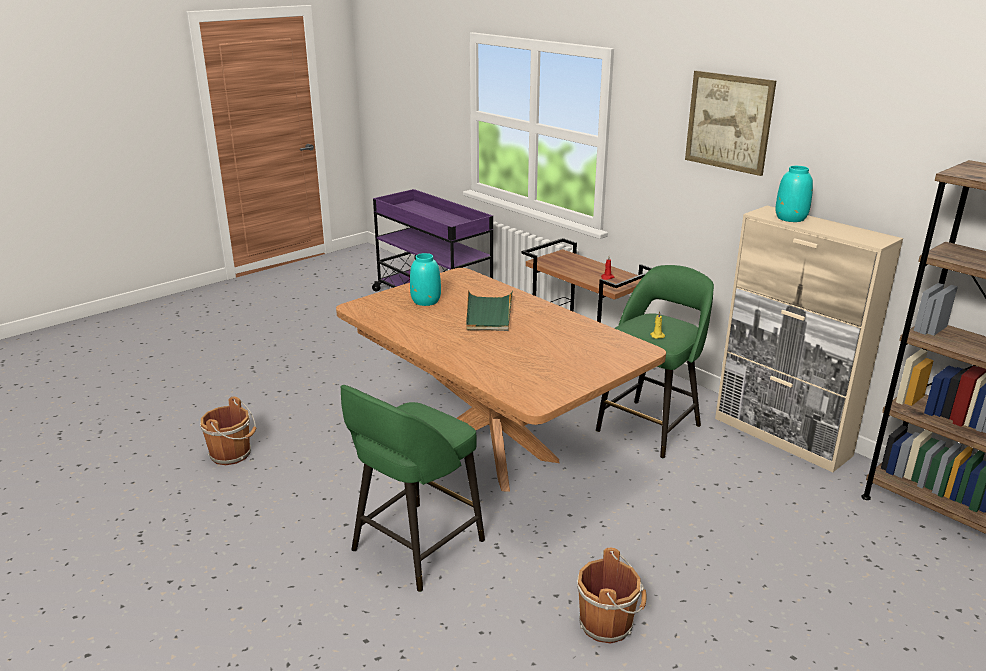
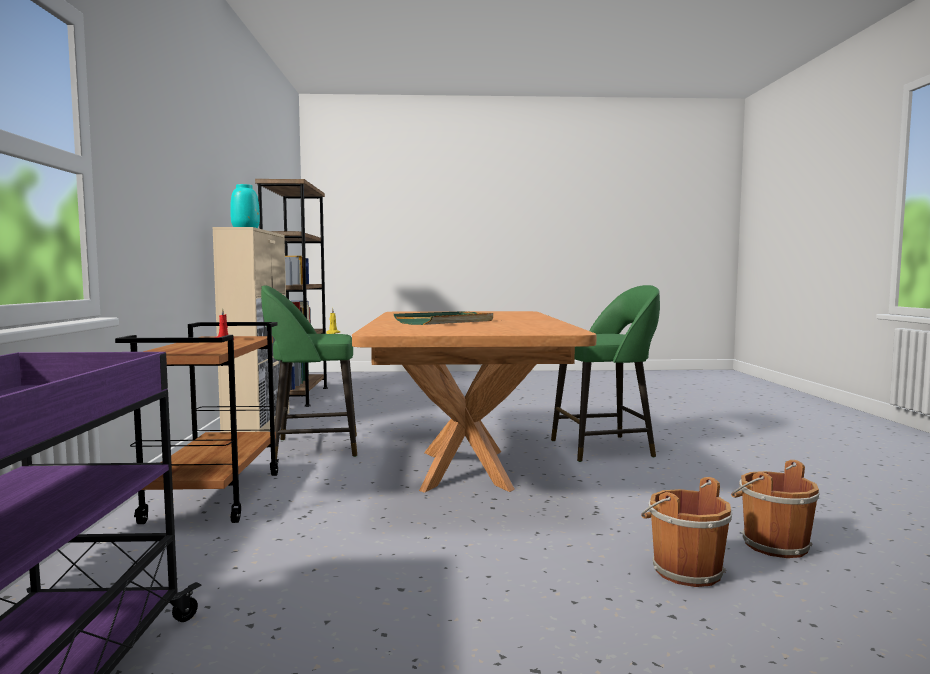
camera: 140 degrees left, 20 degrees down
(426, 301) = (480, 328): turquoise vase -> none
(608, 624) = (528, 413): brown bucket -> brown bucket (683, 570)
(728, 122) = (179, 145): picture -> none

